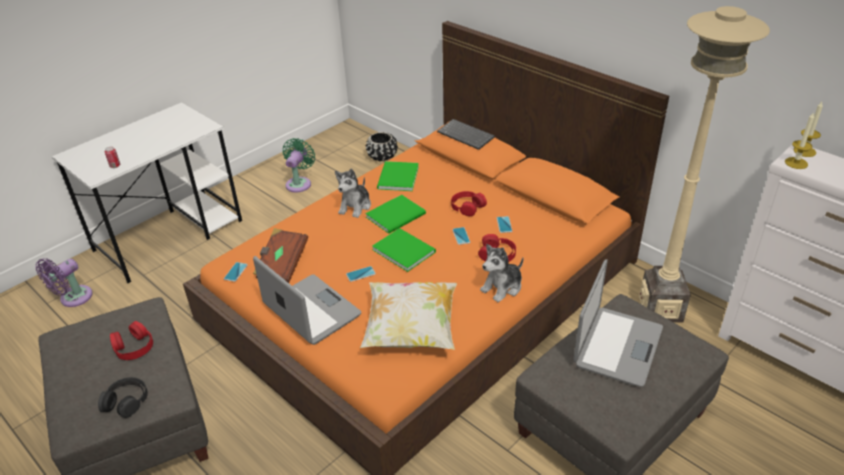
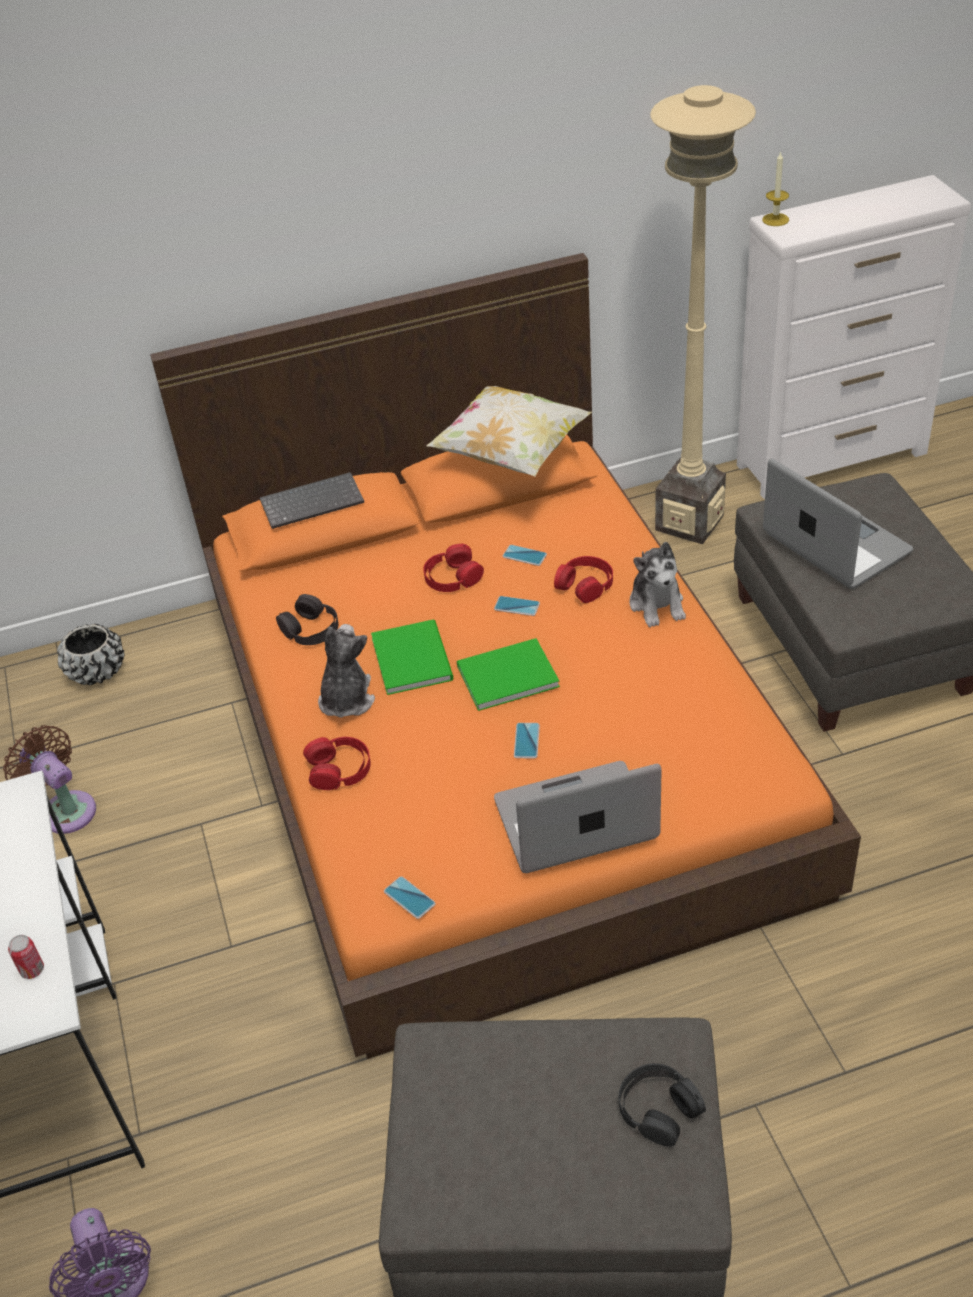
camera: 60 degrees left, 5 degrees up
(133, 347) = (526, 1079): red headphones -> red headphones (339, 769)
(282, 265) = (434, 831): brown book -> none
(299, 183) = (65, 809): green fan -> brown fan
(355, 206) = (346, 699): plush toy -> plush toy turned 135 degrees counterclockwise
(396, 178) = (310, 629): green book -> black headphones
(411, 330) = (687, 722): pillow -> pillow (511, 454)
(796, 163) = (794, 233): candle -> none

